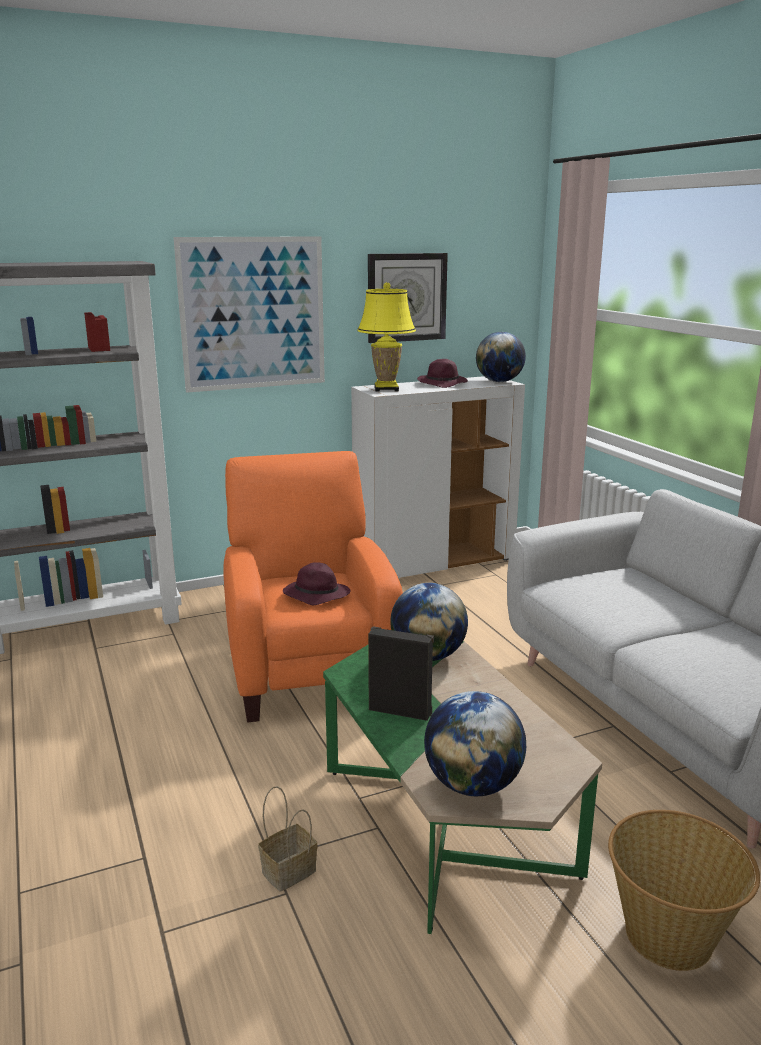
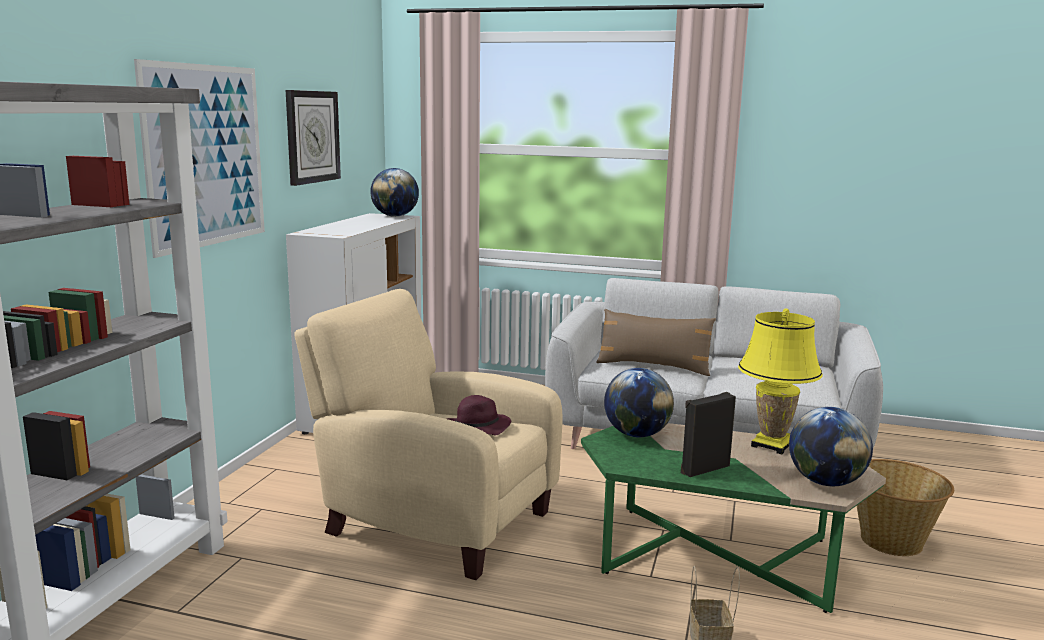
camera: 50 degrees left, 5 degrees down
(309, 667) = (433, 520): orange armchair -> beige armchair
(386, 389) = (329, 232): yellow table lamp -> yellow table lamp (772, 445)
(443, 383) = (357, 222): purple hat -> none
(610, 604) = (653, 366): none -> brown pillow

